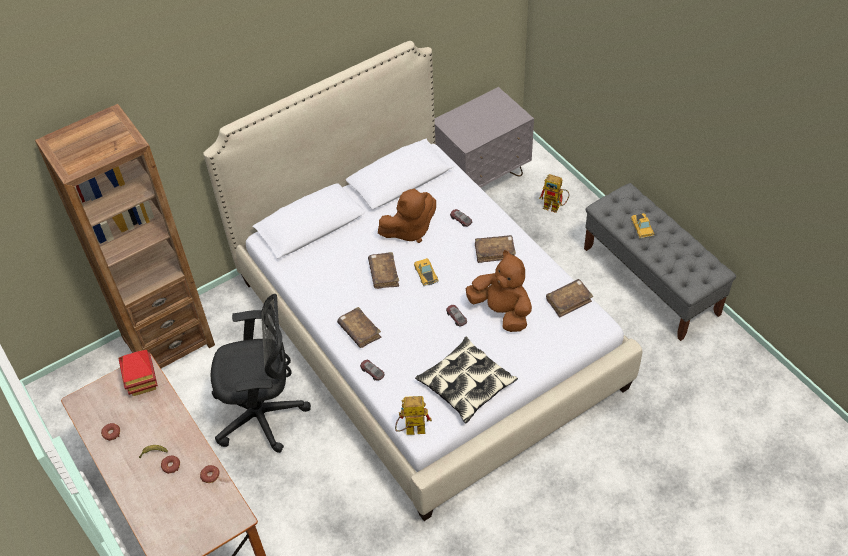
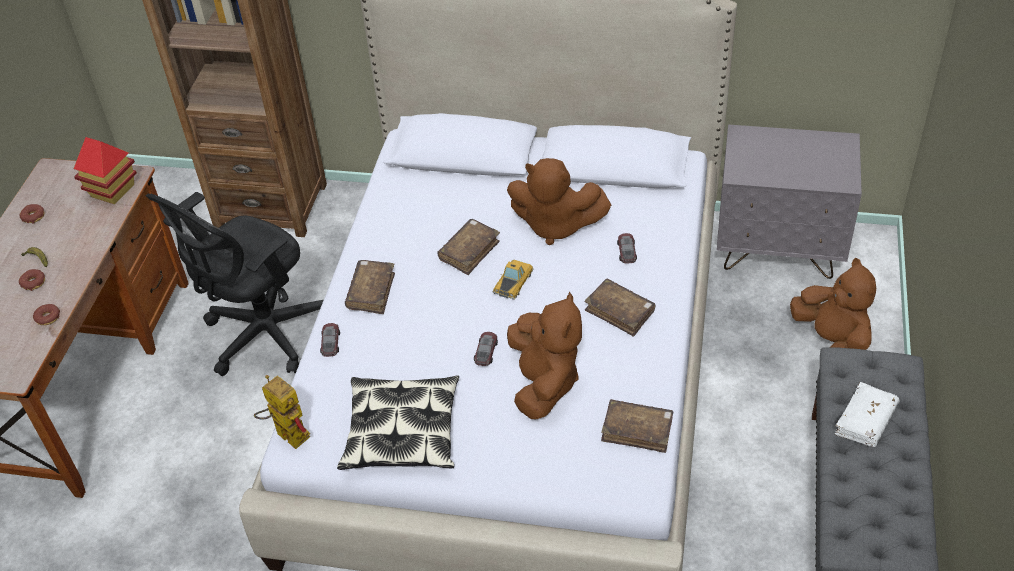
camera: 45 degrees right, 5 degrees down
(264, 414) = (264, 335): black office chair -> black office chair turned 90 degrees clockwise
(555, 207) = (832, 342): toy robot -> brown plush toy
(642, 228) = (865, 421): toy car -> white book

